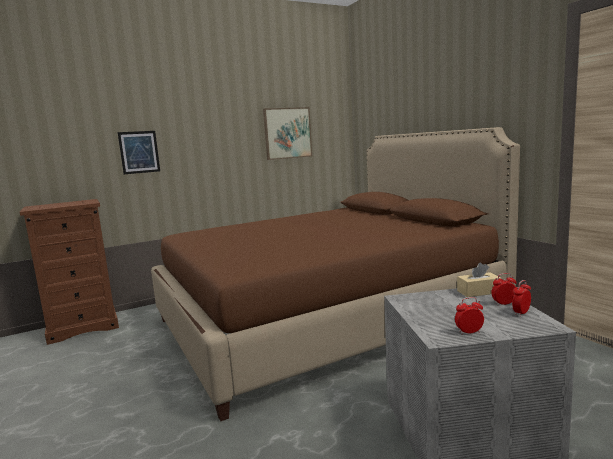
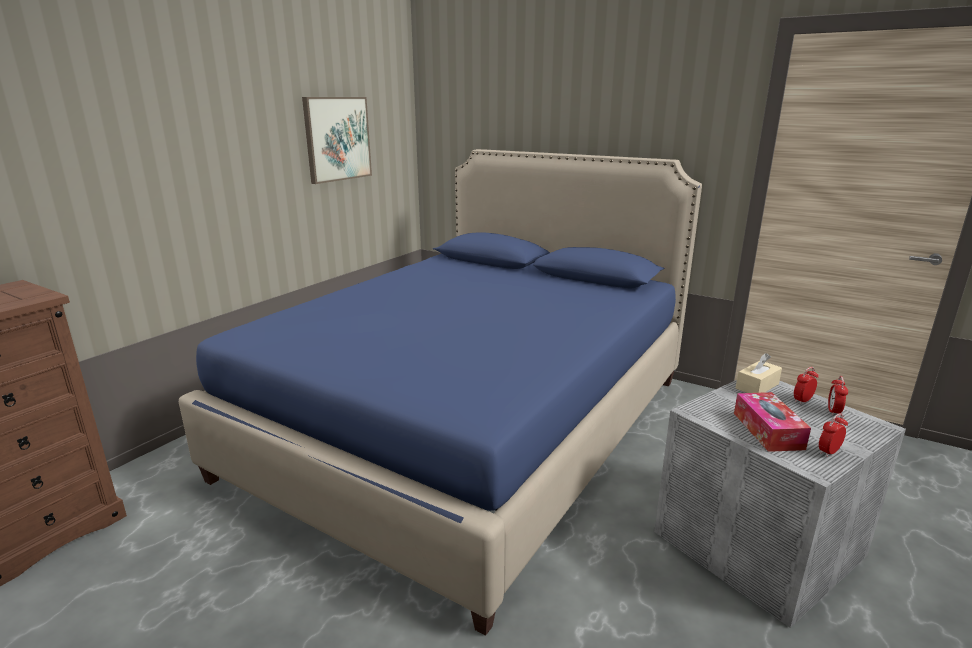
camera: 30 degrees left, 10 degrees up
(139, 152) = (99, 179): picture -> none
(326, 318) = (471, 425): brown bed -> blue bed
(439, 314) = (767, 430): none -> tissue box

